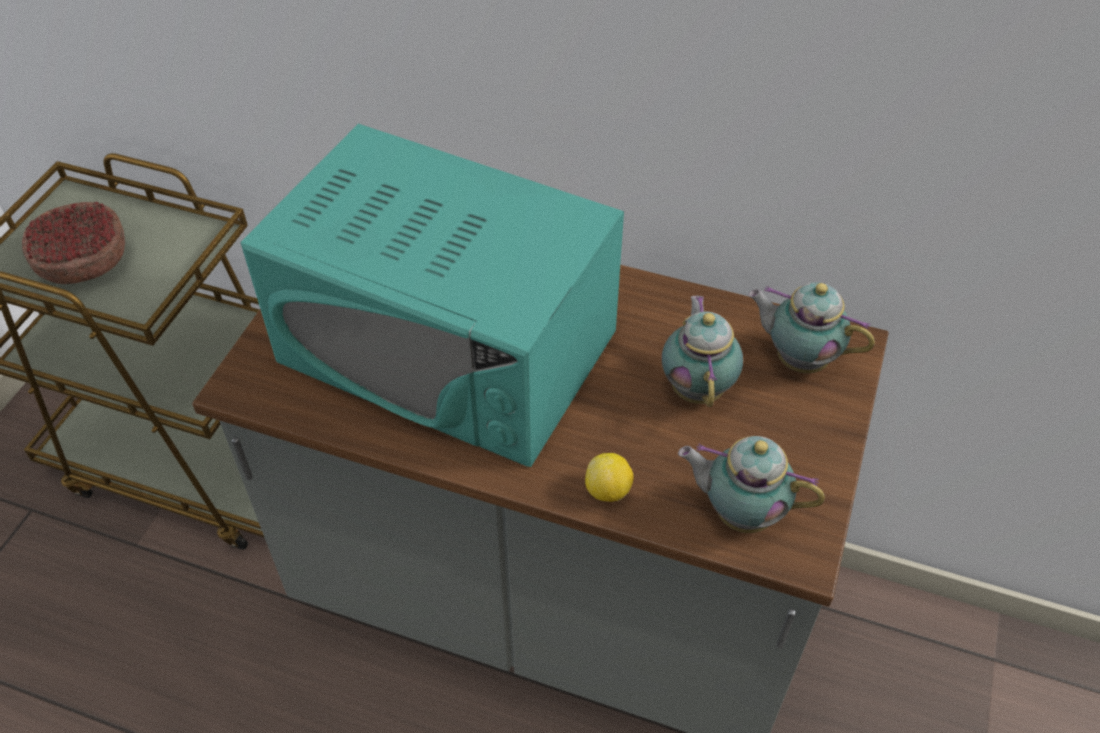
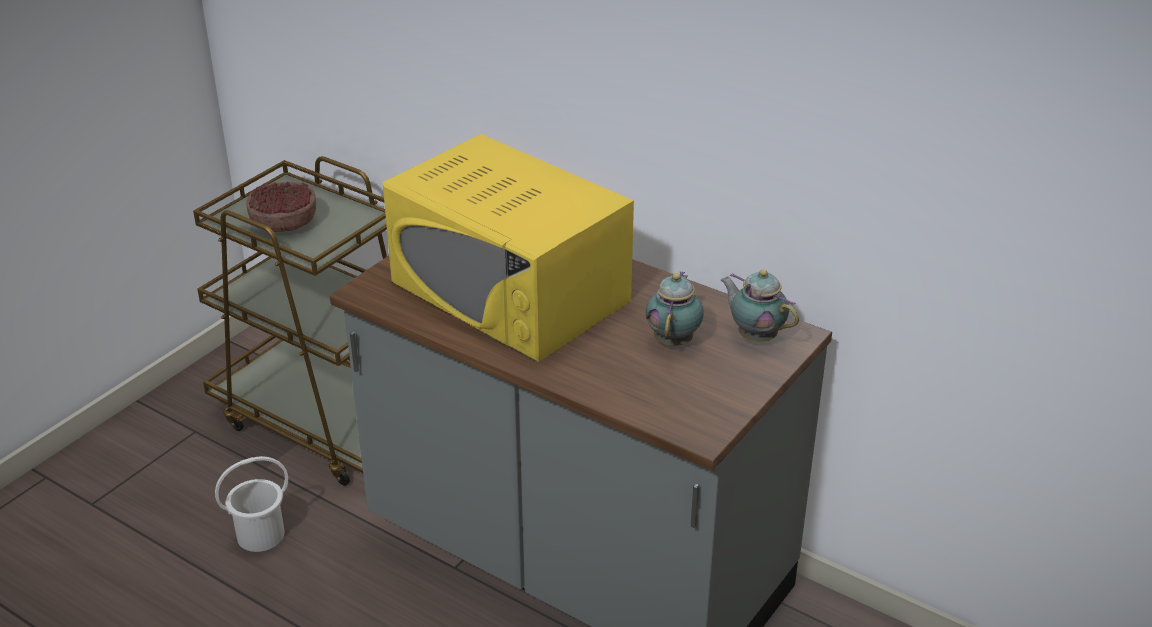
camera: 15 degrees right, 15 degrees down
(155, 646) = (260, 534): none -> white bucket
(448, 346) = (510, 291): turquoise microwave -> yellow microwave
(608, 491) = (585, 382): lemon -> none
(739, 512) = (670, 408): teapot -> none

